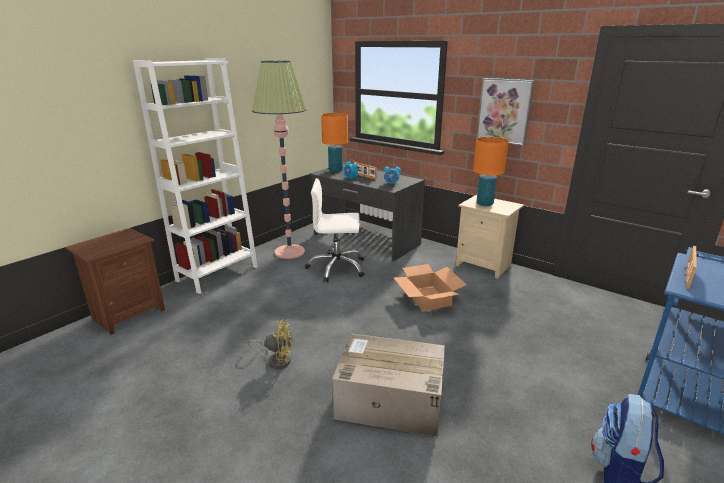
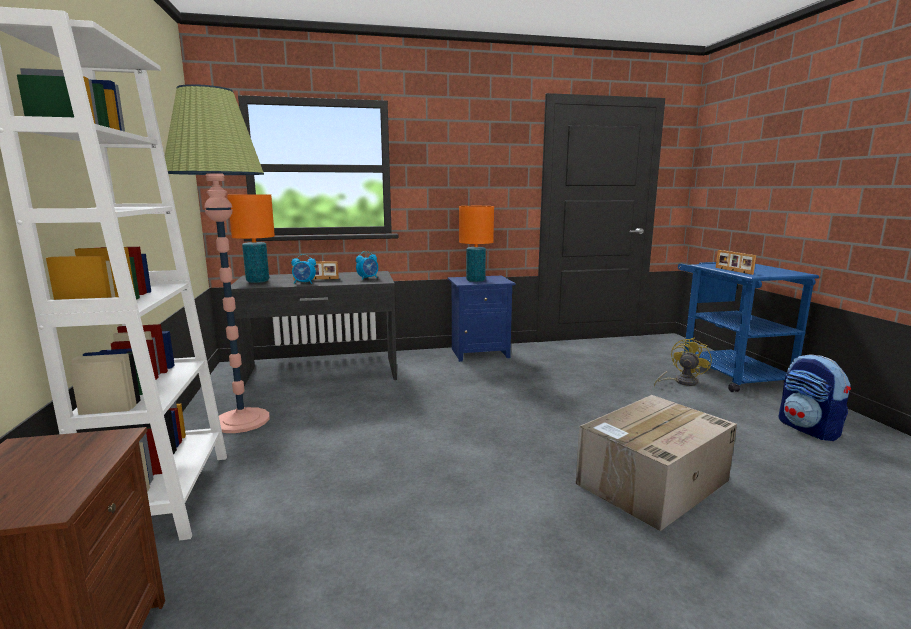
camera: 50 degrees left, 10 degrees down
(277, 359) = (492, 528): yellow fan -> yellow fan (681, 382)
(337, 268) = (348, 410): white office chair -> none
(428, 298) = (495, 394): cardboard box -> none
(484, 265) = (479, 353): beige nightstand -> blue nightstand
(504, 111) = (466, 179): picture -> none

